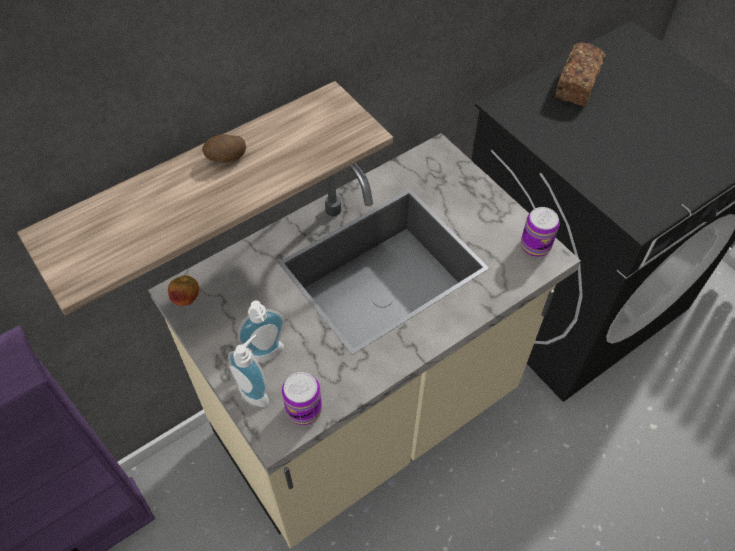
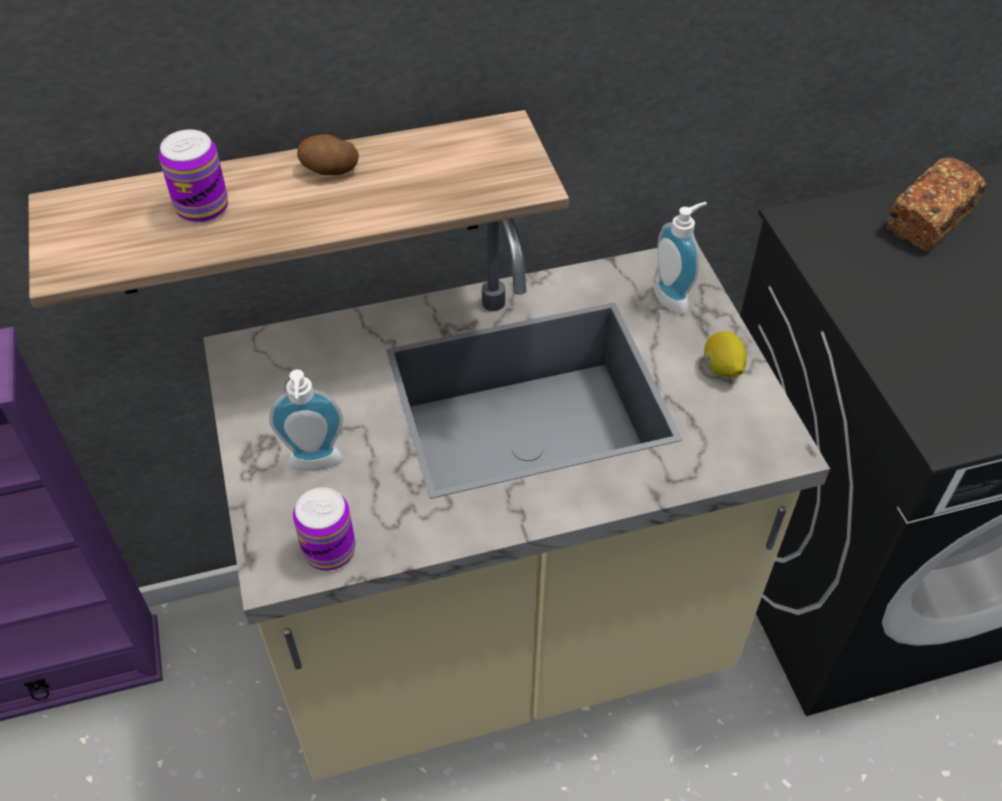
camera: 20 degrees right, 5 degrees down
(187, 298) = (246, 362): apple -> none
(256, 391) = (278, 506): soap dispenser -> soap dispenser (675, 297)
(493, 214) = (722, 369): none -> lemon
(535, 246) = (767, 428): can -> can (202, 207)

